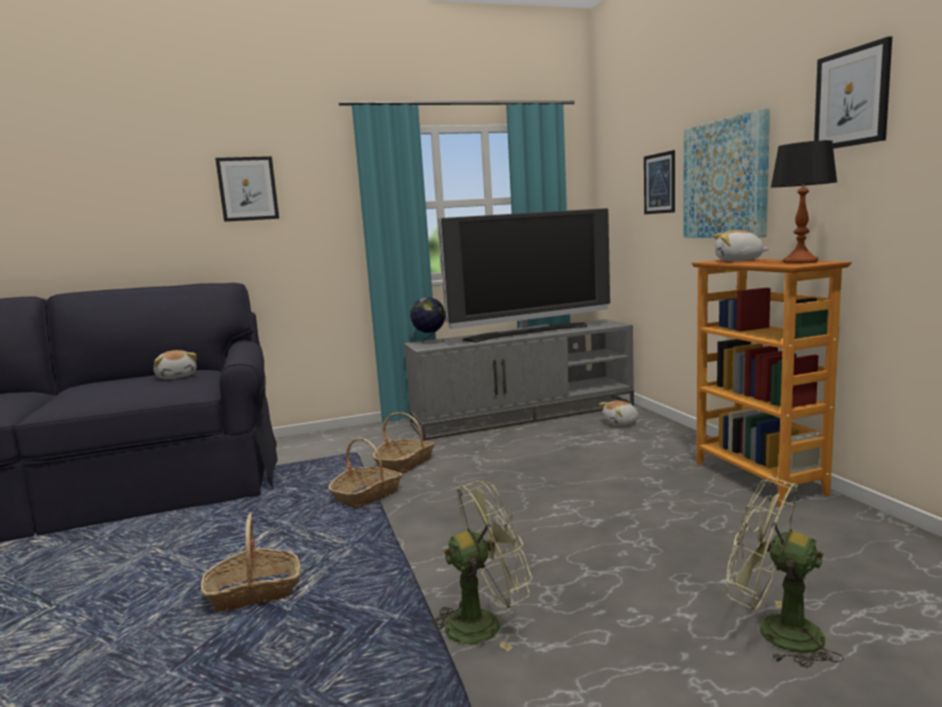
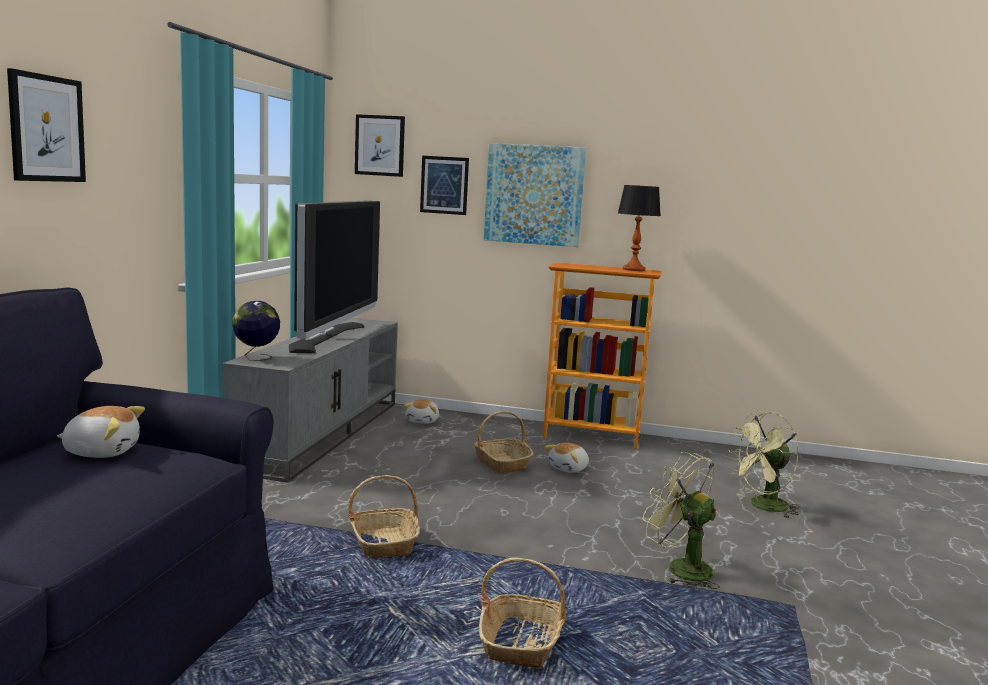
camera: 60 degrees left, 0 degrees up
(405, 463) = (334, 506): basket -> basket (501, 463)
(484, 622) = (680, 568): green fan -> green fan turned 60 degrees counterclockwise
(738, 260) = (578, 266): plush toy -> plush toy (569, 469)
(852, 98) = (659, 158): picture -> picture (380, 145)

